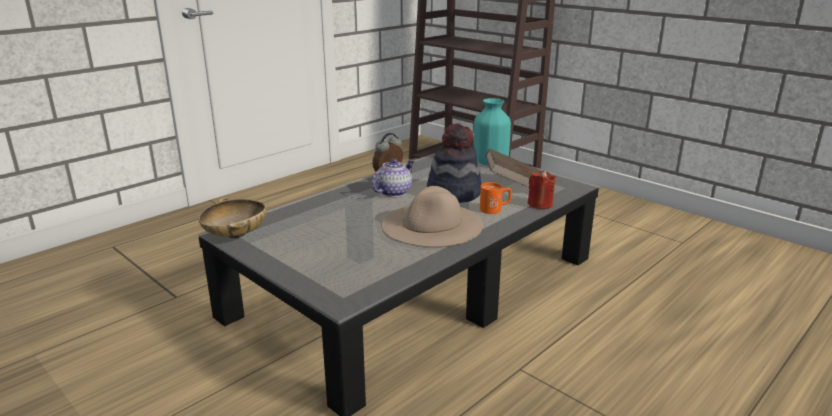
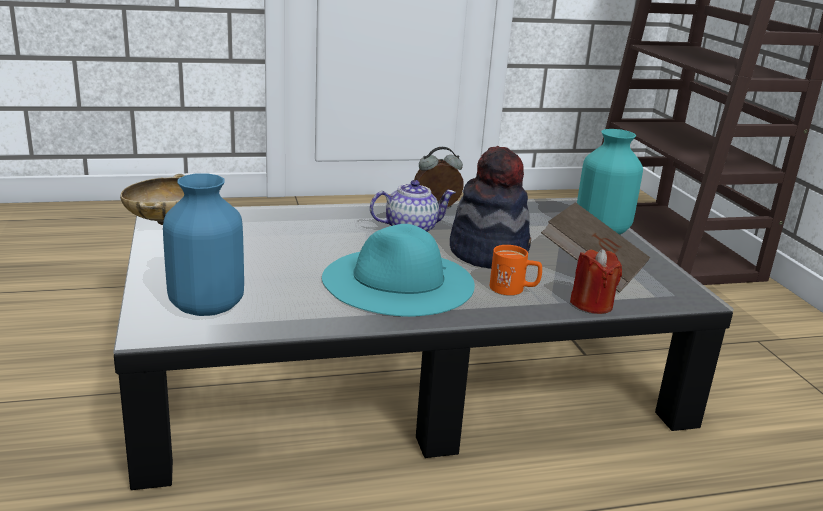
camera: 30 degrees right, 0 degrees up
(351, 276) = (207, 306): none -> blue vase
(432, 224) = (398, 281): beige hat -> turquoise hat

